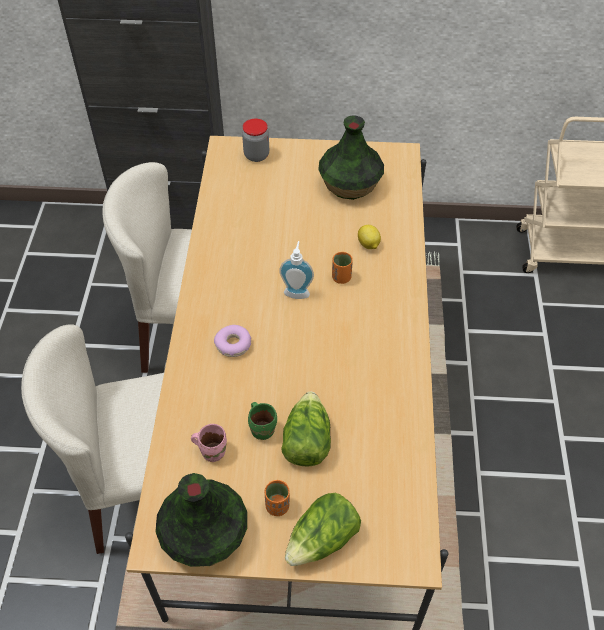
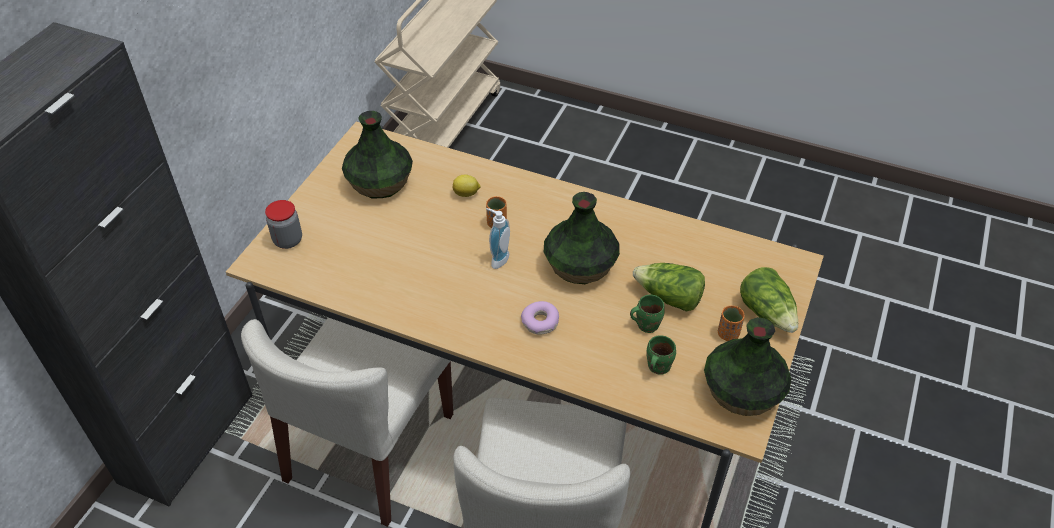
camera: 70 degrees left, 5 degrees down
(212, 450) = (656, 366): pink mug -> green mug
(315, 355) = (579, 266): none -> vase

